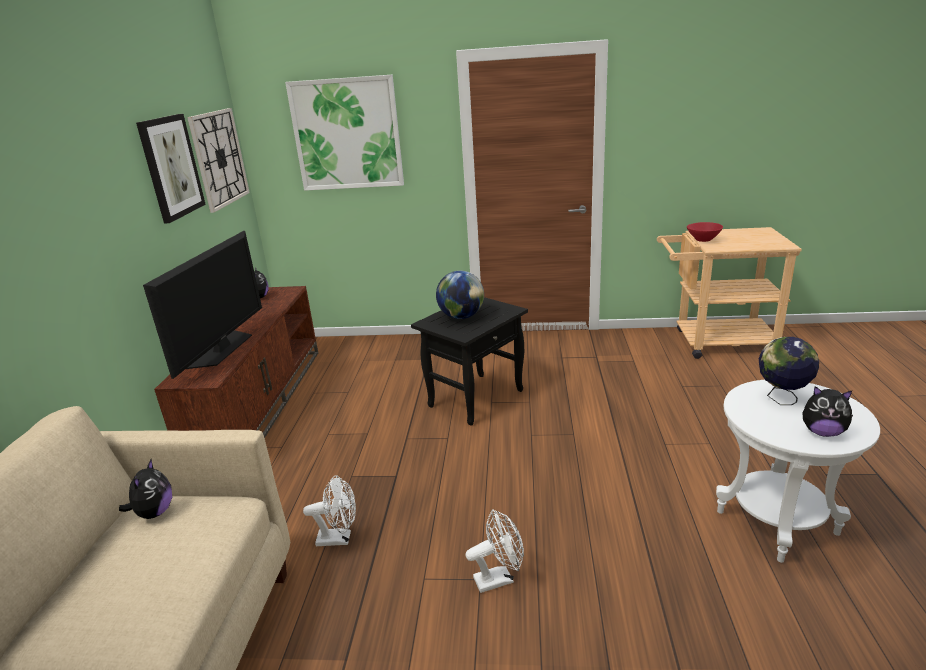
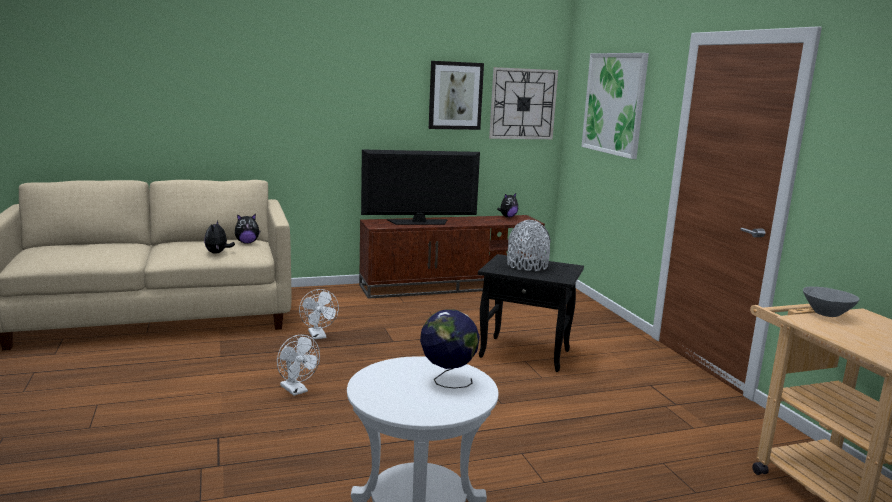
camera: 65 degrees right, 10 degrees down
(461, 317) = (527, 265): globe -> grey vase
(703, 240) = (826, 313): red bowl -> grey bowl
(822, 432) = (387, 394): plush toy -> plush toy (218, 253)

